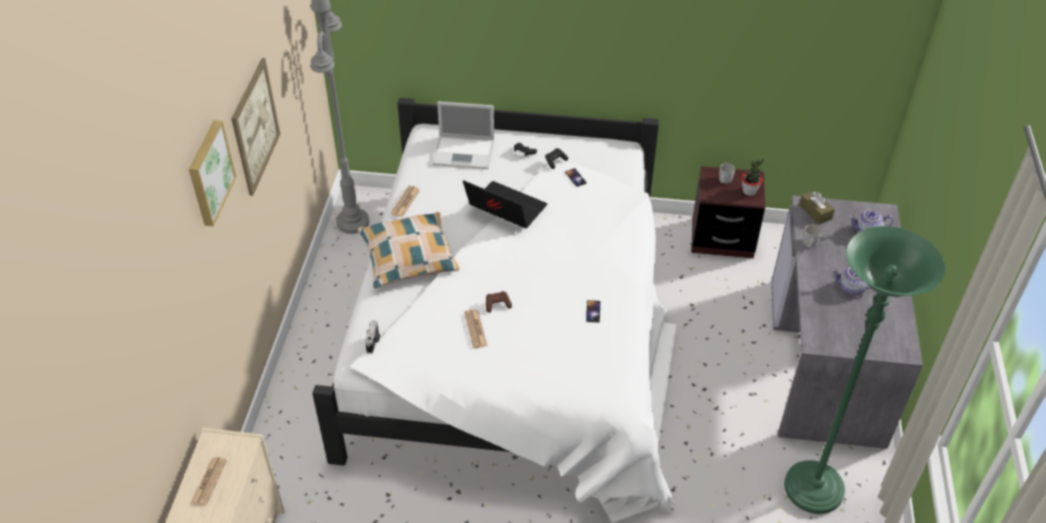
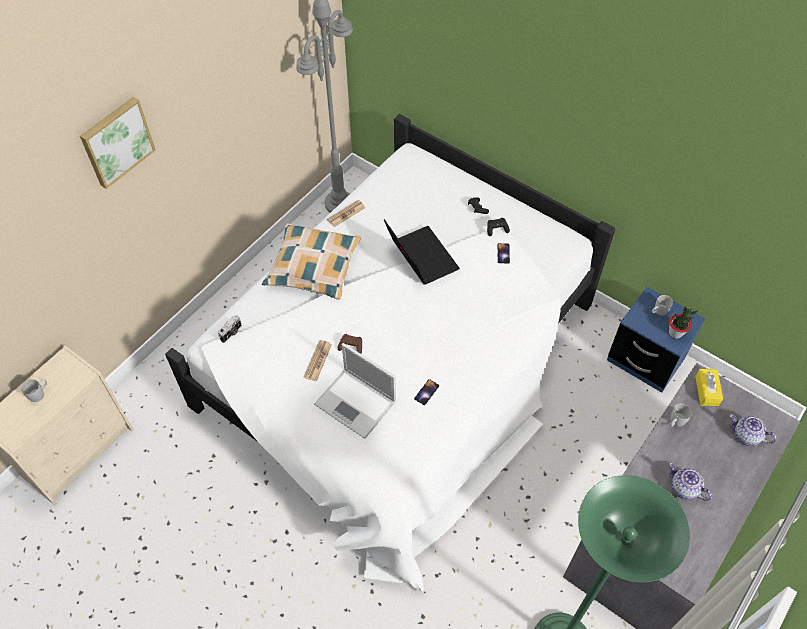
camera: 30 degrees right, 10 degrees up
(209, 481) = (39, 393): newspaper -> white mug
(255, 126) = (208, 107): picture -> none
(465, 152) = (427, 187): laptop -> laptop (356, 403)
(722, 239) = (645, 360): brown nightstand -> blue nightstand
(815, 212) = (706, 391): brown tissue box -> yellow tissue box

